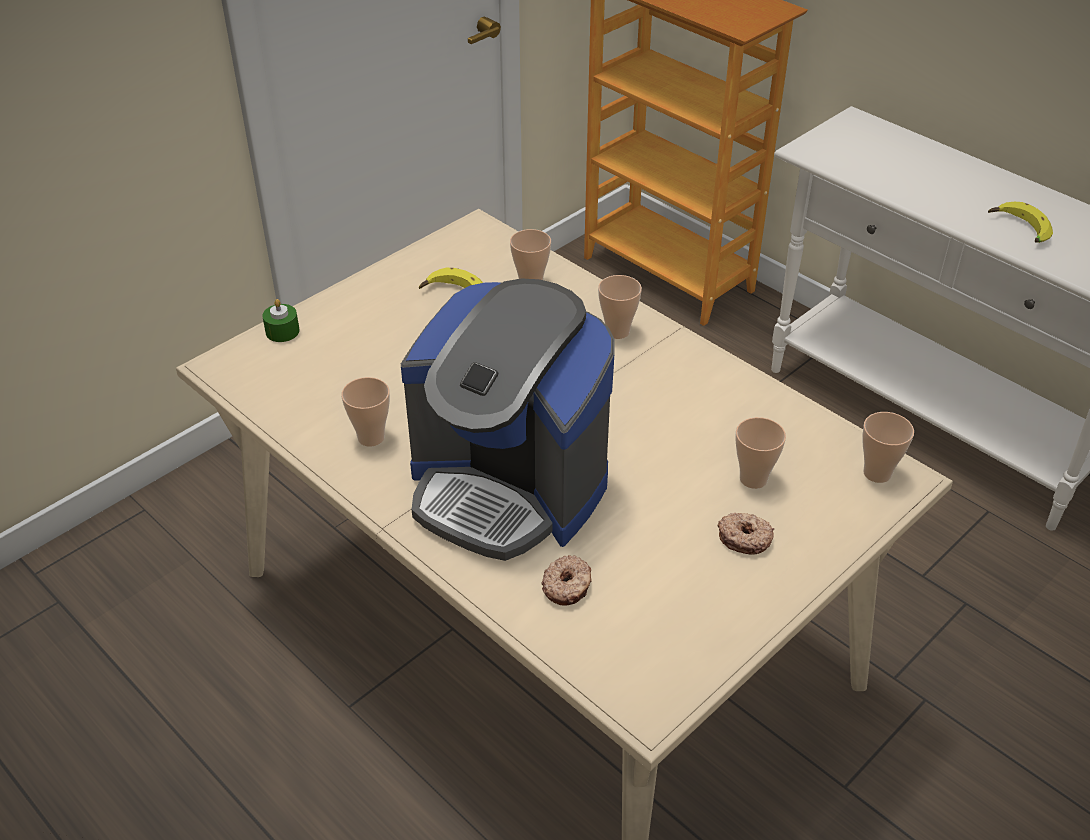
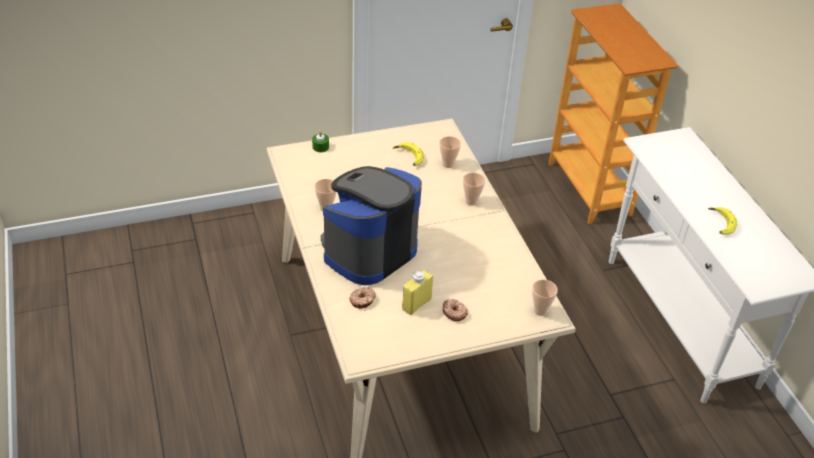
camera: 25 degrees right, 0 degrees up
(508, 487) = (368, 251): coffee machine -> coffee machine turned 75 degrees clockwise
(668, 550) = (416, 304): none -> yellow bottle
(753, 479) = (480, 290): cup -> none

